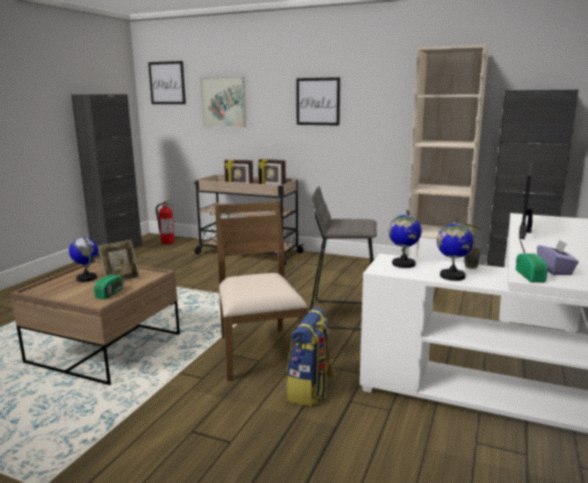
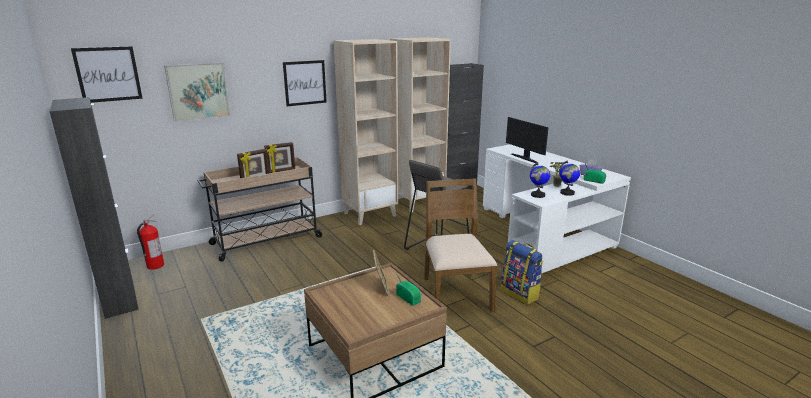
camera: 55 degrees left, 5 degrees up
(87, 278) = (353, 302): globe -> none
(259, 351) = (455, 293): brown chair -> brown chair turned 60 degrees clockwise
(364, 266) = (370, 214): none -> beige bookcase

